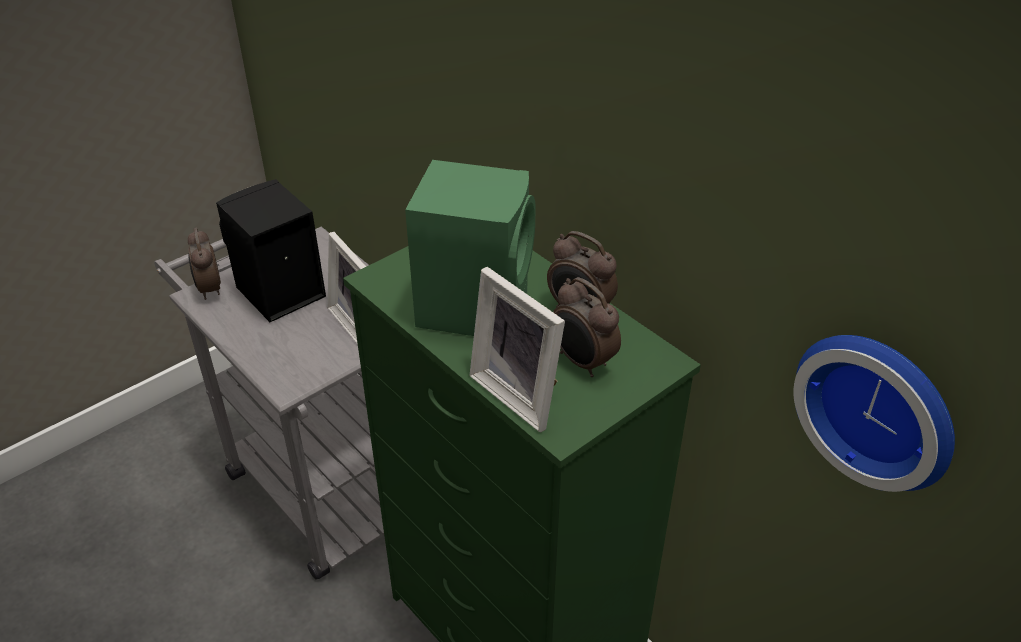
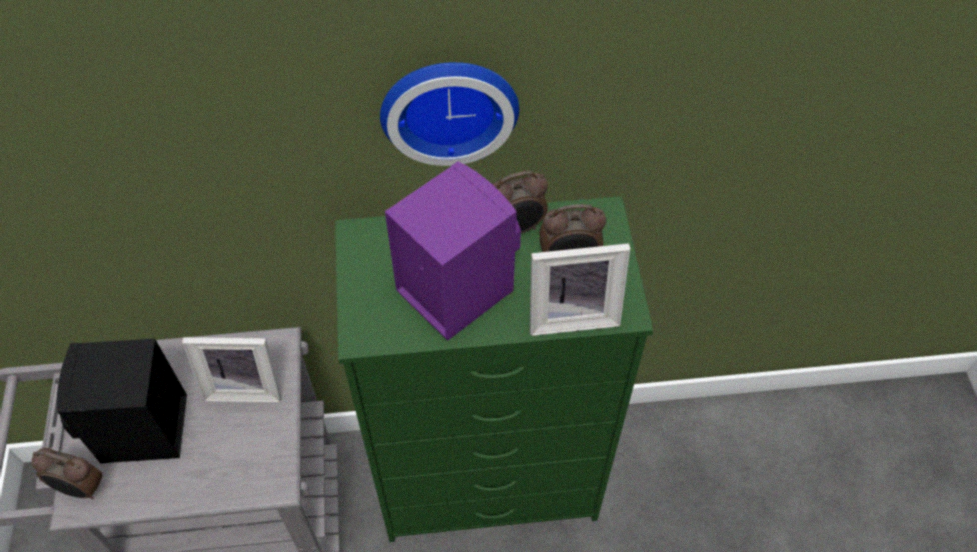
camera: 55 degrees left, 15 degrees up
(475, 305) = (453, 287): green speaker -> purple speaker
(879, 405) = (771, 138): wall clock -> wall clock (448, 105)

